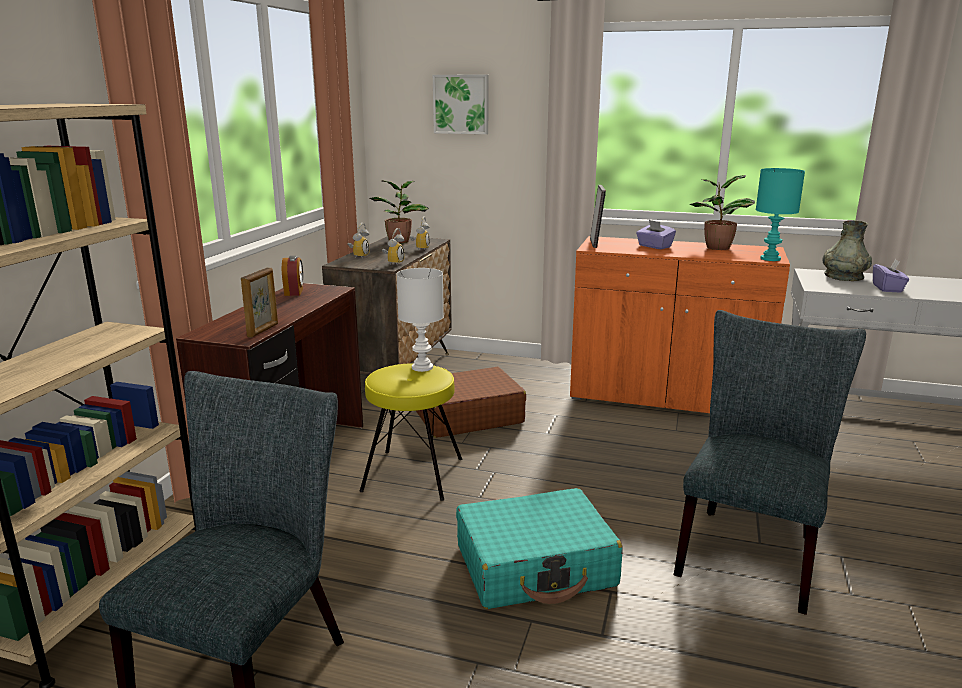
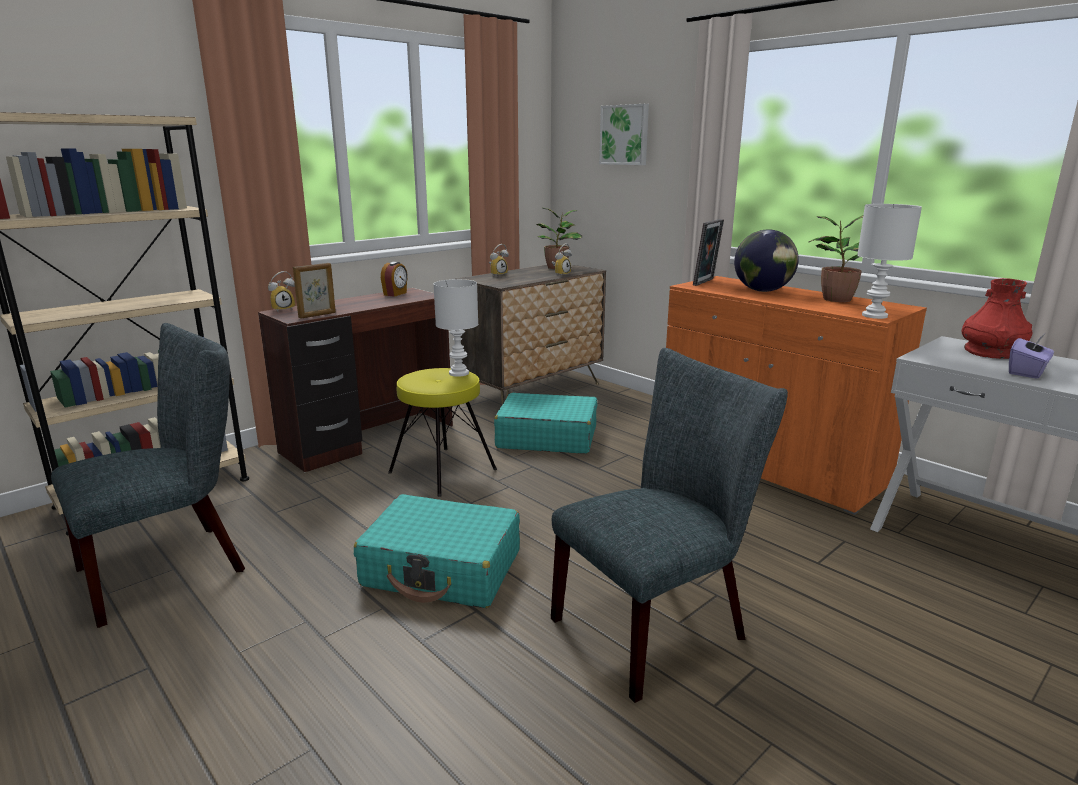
camera: 30 degrees right, 0 degrees up
(393, 263) = (513, 282): alarm clock -> alarm clock (283, 309)
(467, 416) = (546, 437): brown suitcase -> turquoise suitcase
(654, 246) = (763, 291): purple tissue box -> globe
(769, 258) = (873, 315): turquoise table lamp -> white table lamp
(843, 276) = (991, 352): grey vase -> red vase

